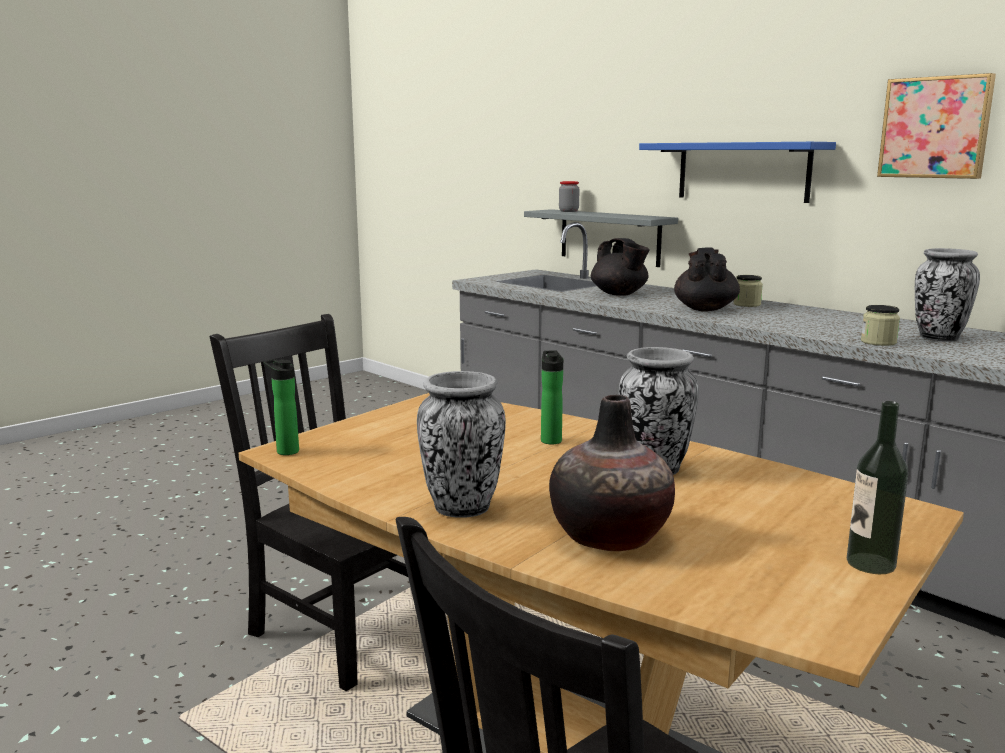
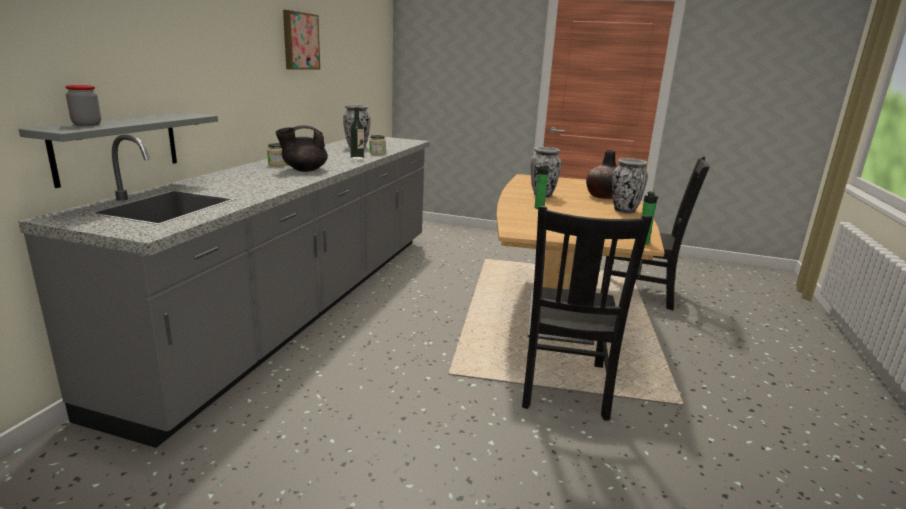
camera: 120 degrees left, 5 degrees up
(619, 294) = (245, 185): black teapot -> none
(742, 171) = (222, 67): blue shelf -> none
(870, 563) = (568, 180): bottle -> bottle (357, 158)

